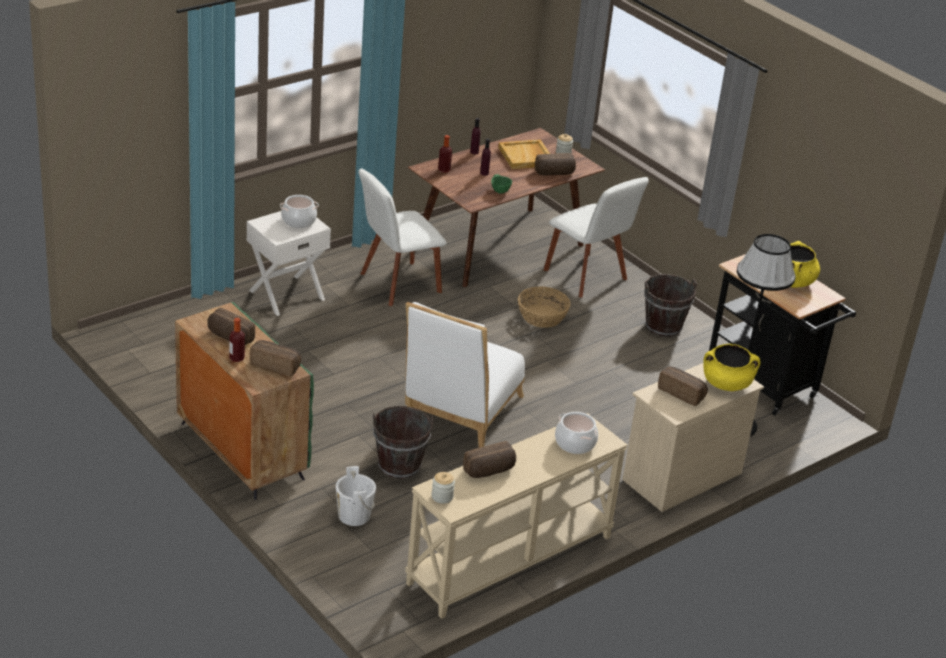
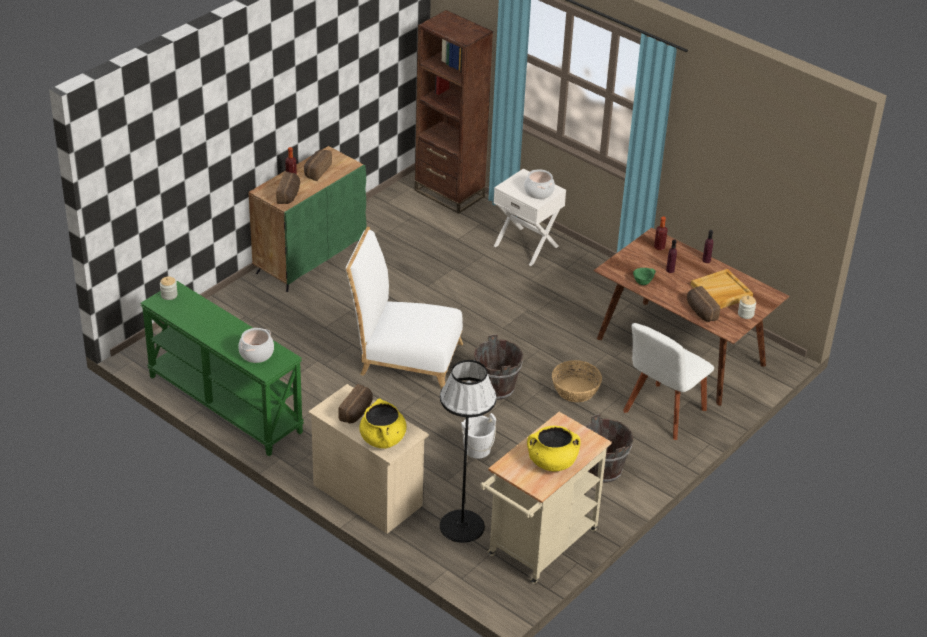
camera: 80 degrees right, 5 degrees up
(157, 325) = (449, 193): none -> brown bookcase
(354, 515) = (253, 321): white bucket -> white bucket (477, 449)
(397, 284) = (578, 300): white chair -> none
(399, 466) = (320, 334): brown bucket -> brown bucket (496, 388)
(489, 471) = (206, 314): bread -> none
(510, 561) = (223, 404): beige console table -> green console table
(766, 385) = (538, 547): black cart -> beige cart

